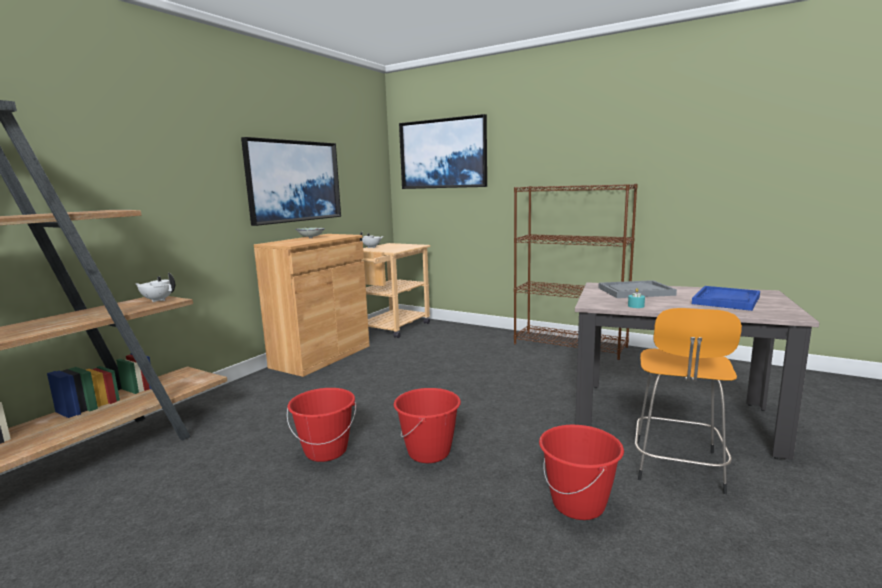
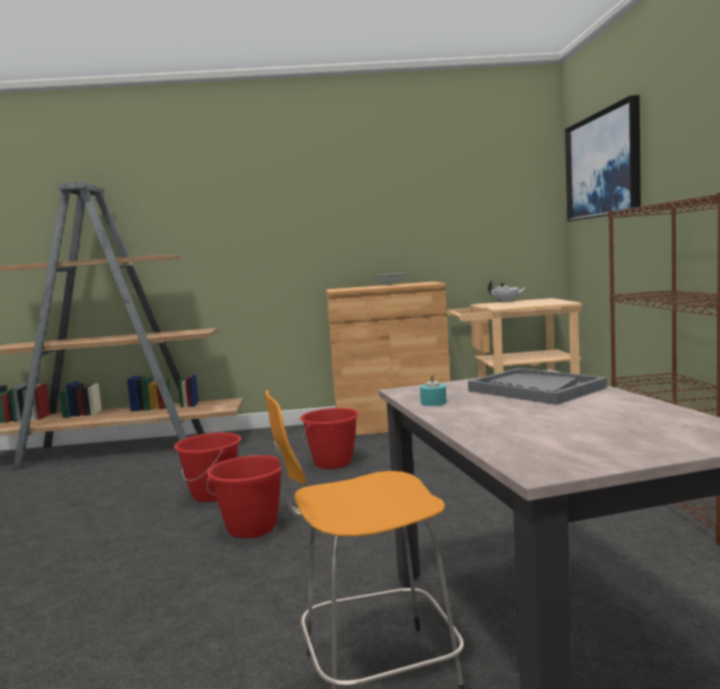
camera: 55 degrees right, 5 degrees down
(158, 300) = (197, 331): white teapot -> none
(294, 181) = (387, 221): picture -> none
(578, 504) = (214, 629): red bucket -> red bucket (333, 463)
(726, 300) = (586, 426): blue tray -> none

